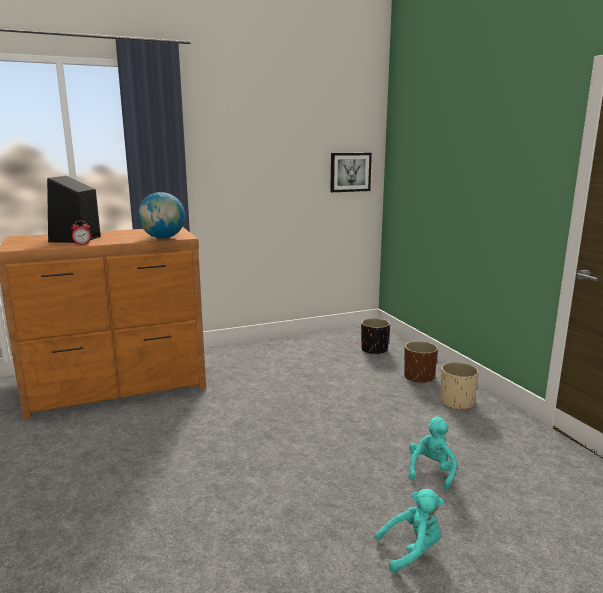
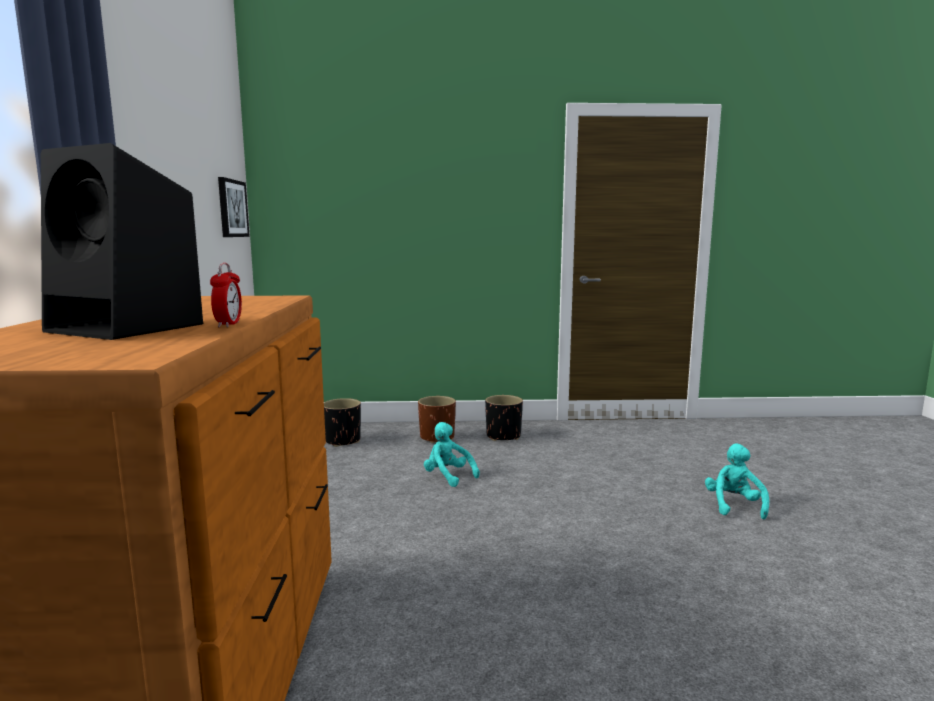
camera: 70 degrees left, 5 degrees down
(163, 238) = (267, 301): globe -> none
(431, 471) = (619, 473): turquoise plush toy -> turquoise plush toy (448, 476)
(457, 403) = (503, 436): beige planter -> black planter

